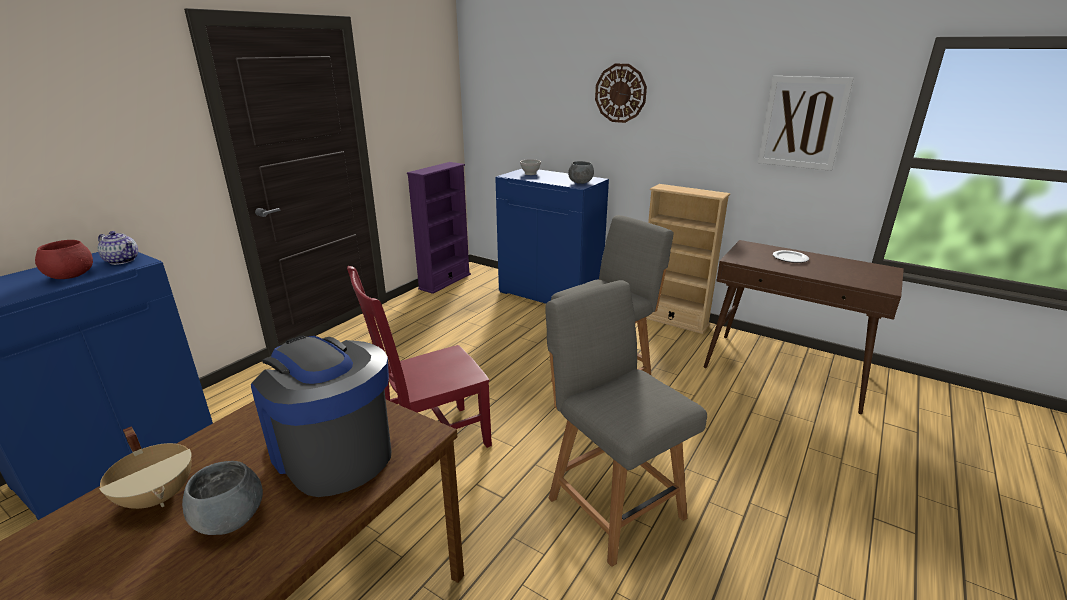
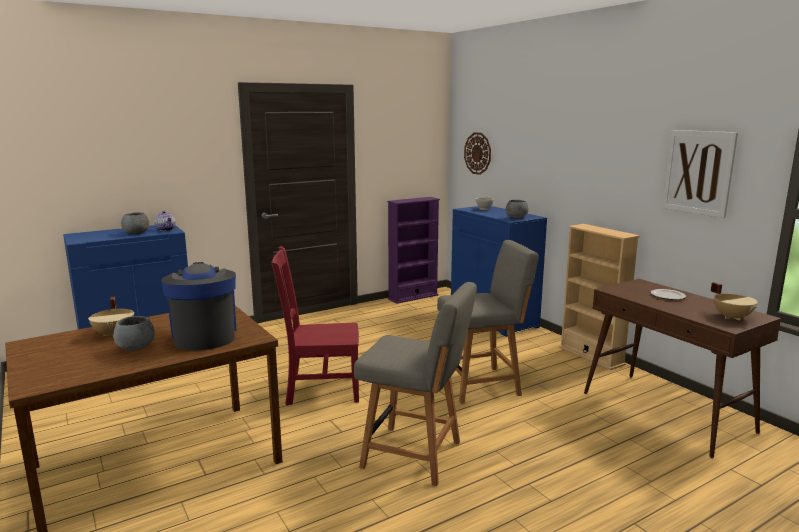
camera: 25 degrees right, 10 degrees down
(71, 276) = (136, 233): red bowl -> grey bowl
(612, 504) = (415, 455): grey chair -> grey chair turned 120 degrees clockwise
(620, 93) = (557, 144): wall clock -> wall clock (477, 153)
(871, 275) = (732, 317): none -> beige cooking pot

